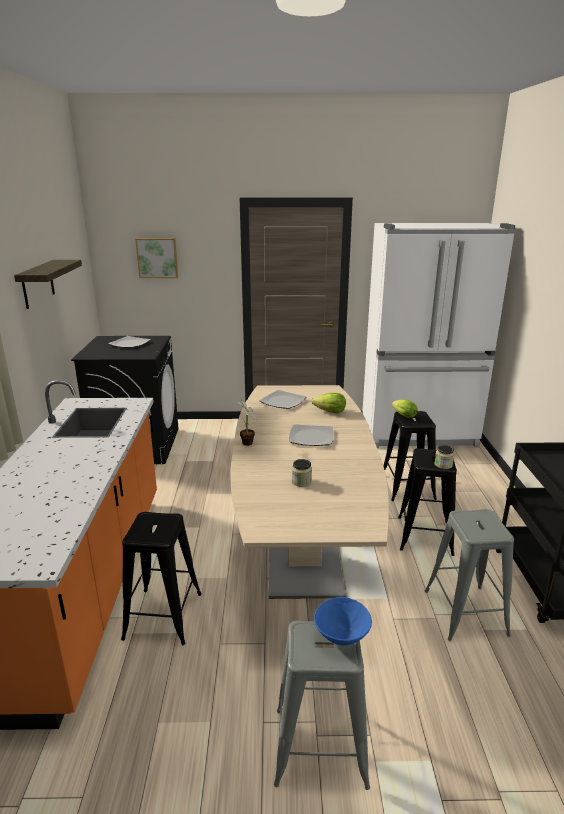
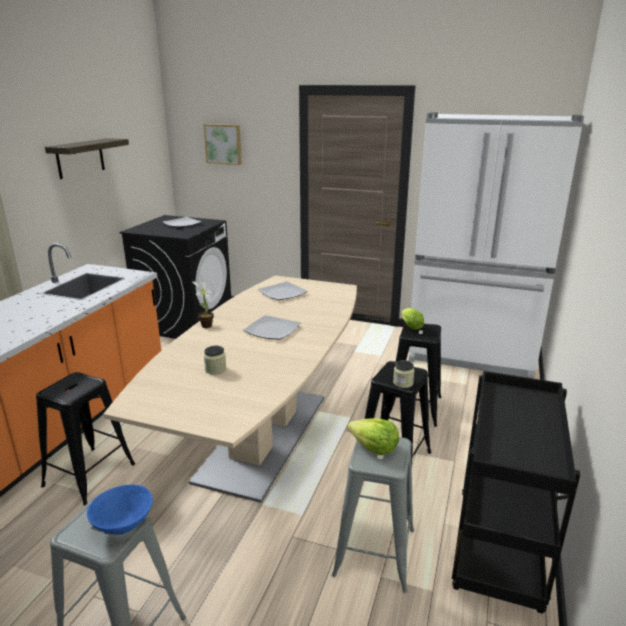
camera: 20 degrees right, 0 degrees up
(330, 411) = (318, 309): lettuce -> lettuce (374, 447)

